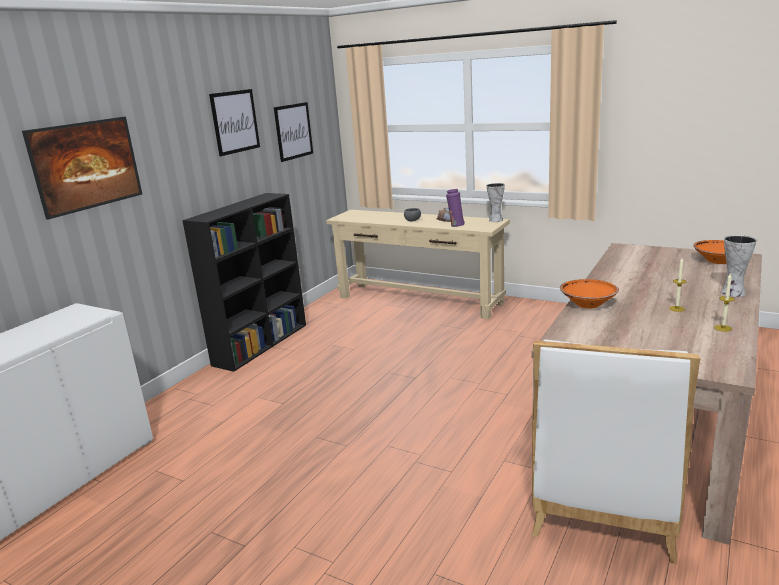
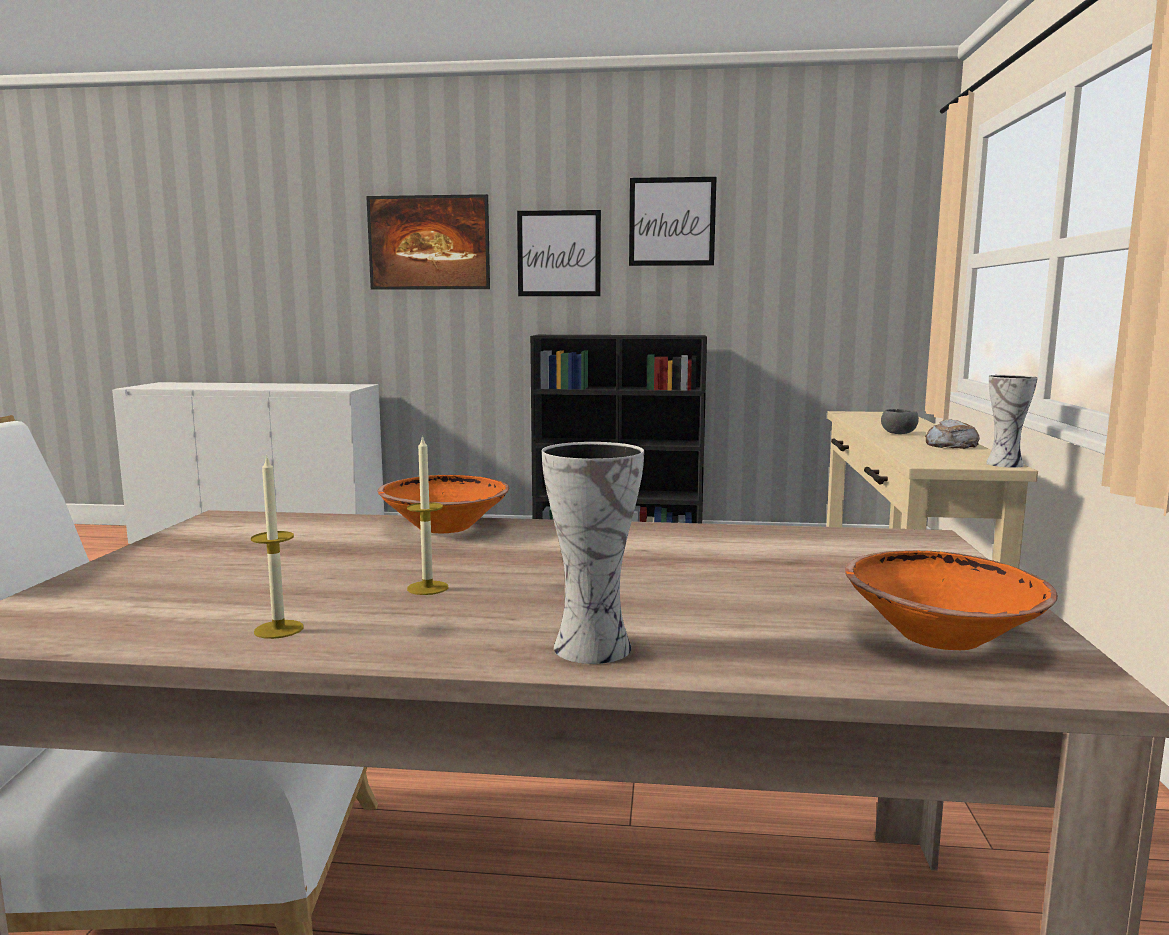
camera: 65 degrees right, 10 degrees down
(293, 131) = (805, 252): picture -> picture (559, 253)
(456, 225) = (914, 450): purple vase -> none

